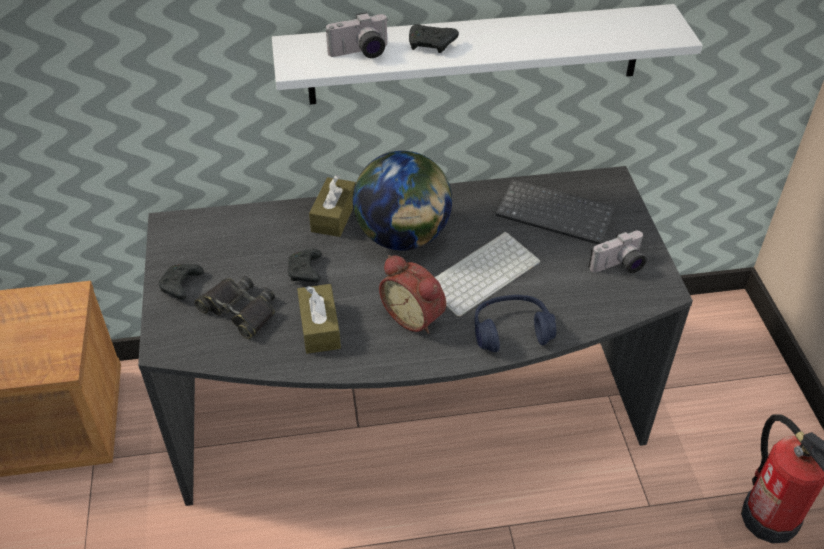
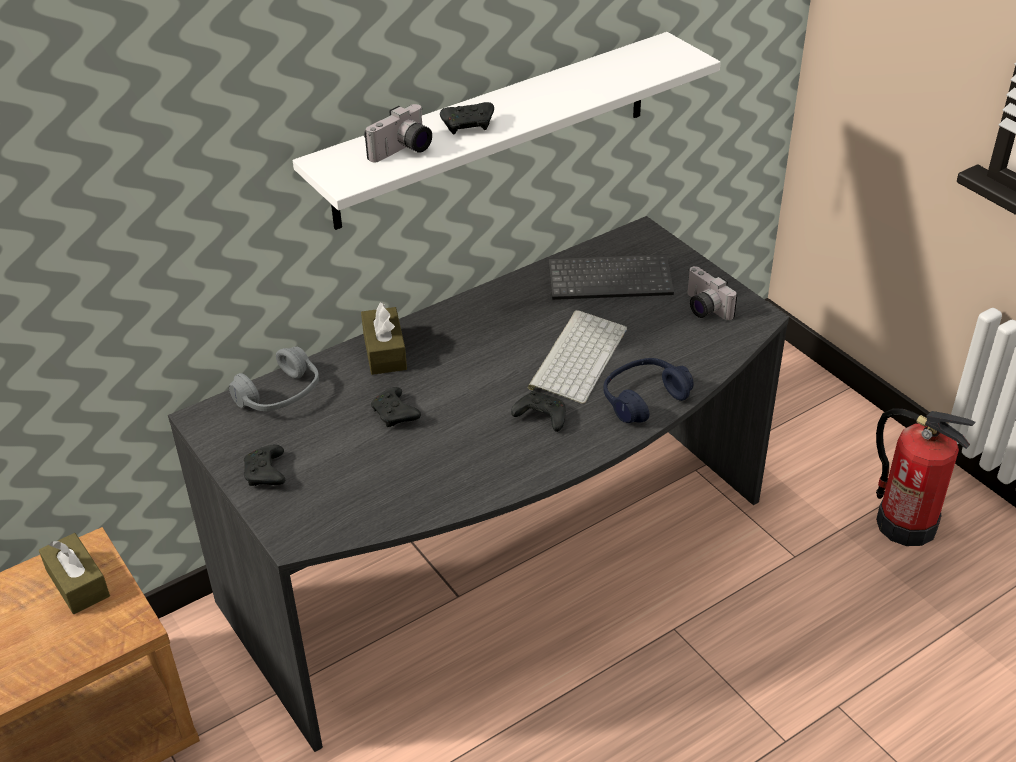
camera: 25 degrees left, 5 degrees down
(234, 225) = (280, 395): none -> grey headphones
(239, 311) = (351, 475): black binoculars -> none
(319, 327) = (450, 461): brown tissue box -> brown tissue box (78, 583)
(403, 237) = (473, 348): globe -> none
(415, 316) = (540, 417): alarm clock -> black game controller
(619, 266) = (703, 308): camera -> camera turned 105 degrees clockwise

